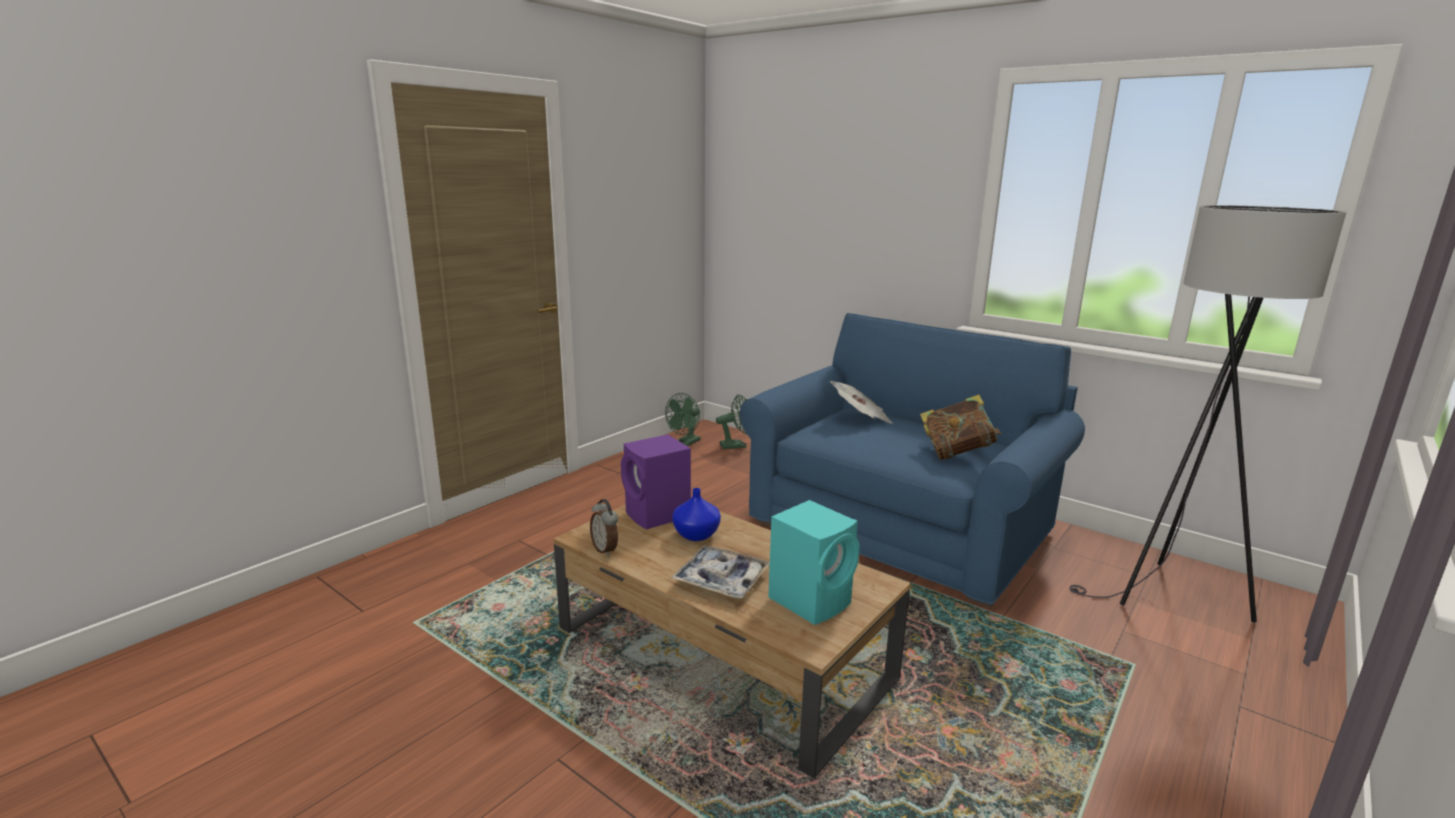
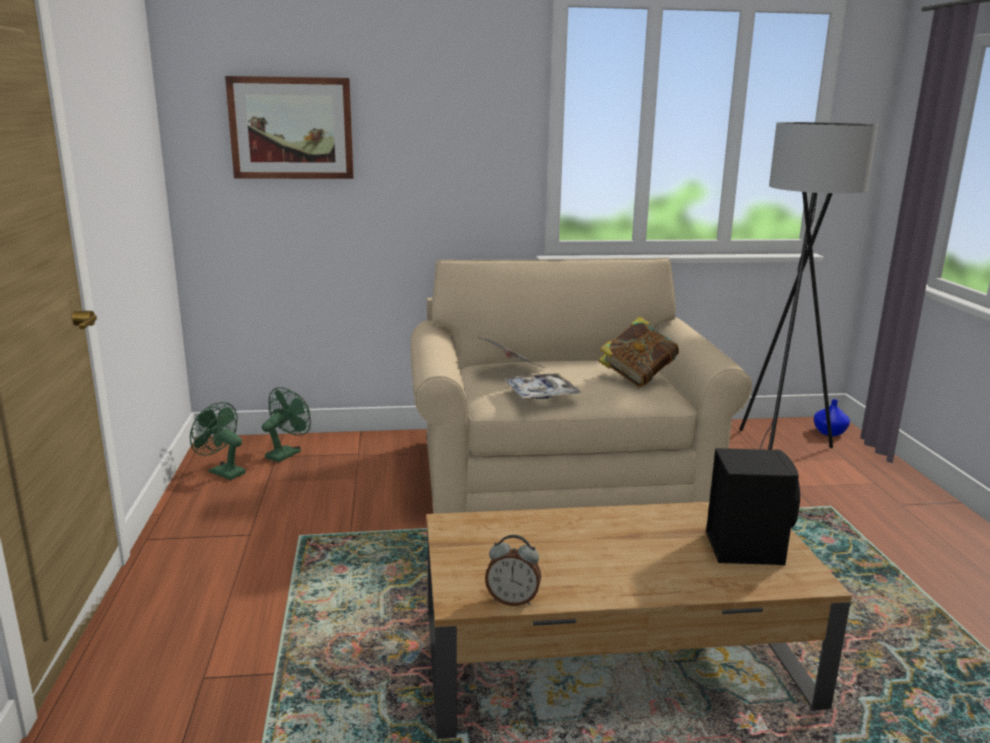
camera: 45 degrees left, 0 degrees up
(658, 515) = (486, 541): purple speaker -> none
(685, 443) = (222, 472): green fan -> green fan turned 135 degrees clockwise
(697, 535) = (558, 541): blue vase -> blue vase (830, 432)
(721, 580) = (659, 569): tray -> tray (540, 394)
(780, 196) = (291, 128): none -> picture
(812, 600) = (744, 547): turquoise speaker -> black speaker
(900, 529) = (561, 475): blue sofa -> beige sofa

